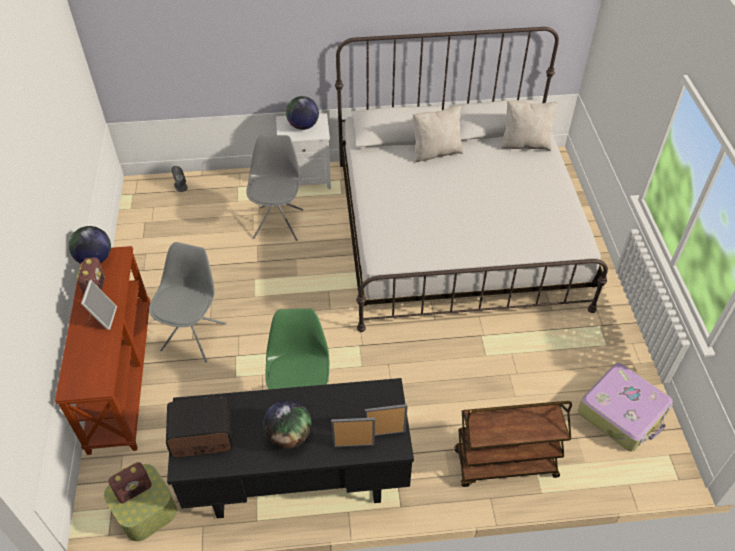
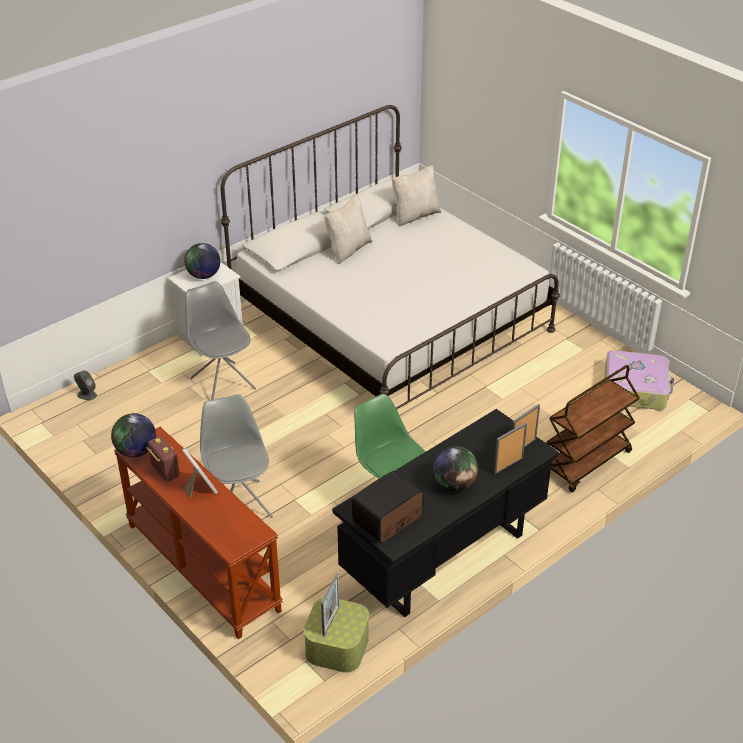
camera: 35 degrees left, 10 degrees down
(134, 490) = (331, 620): radio -> picture frame

